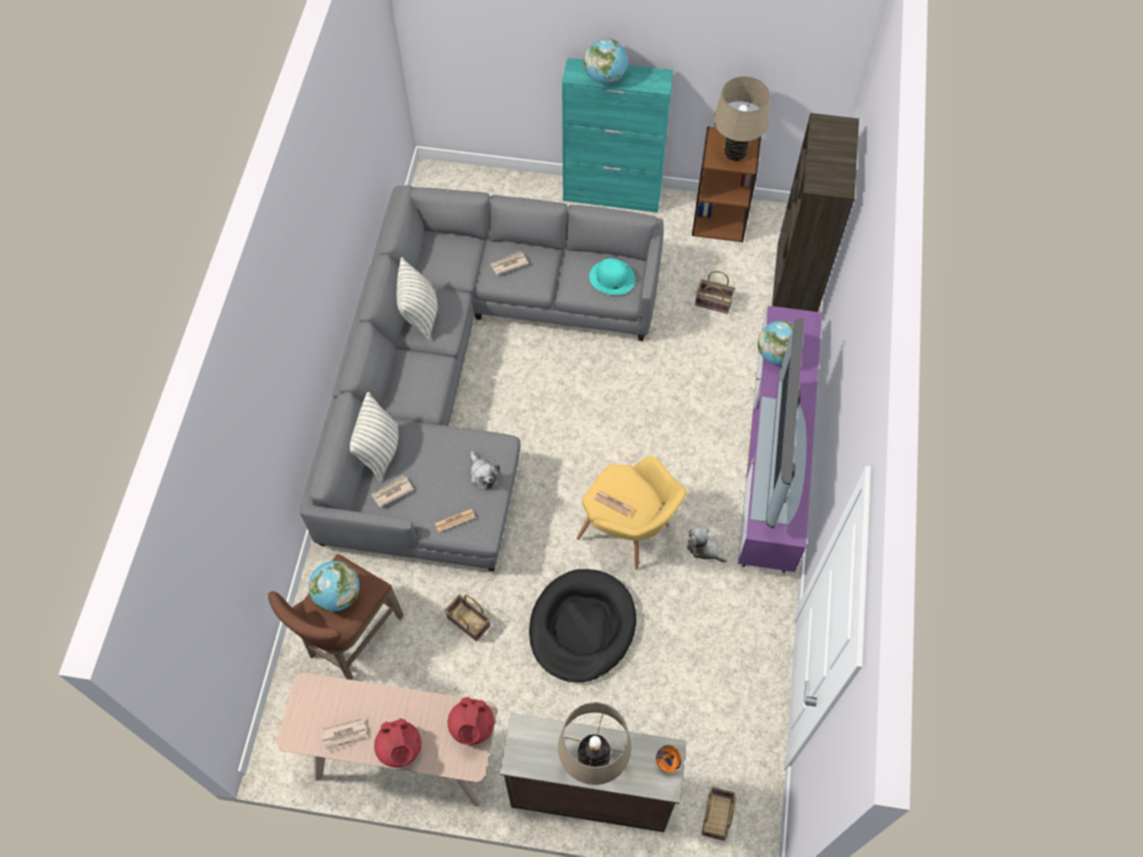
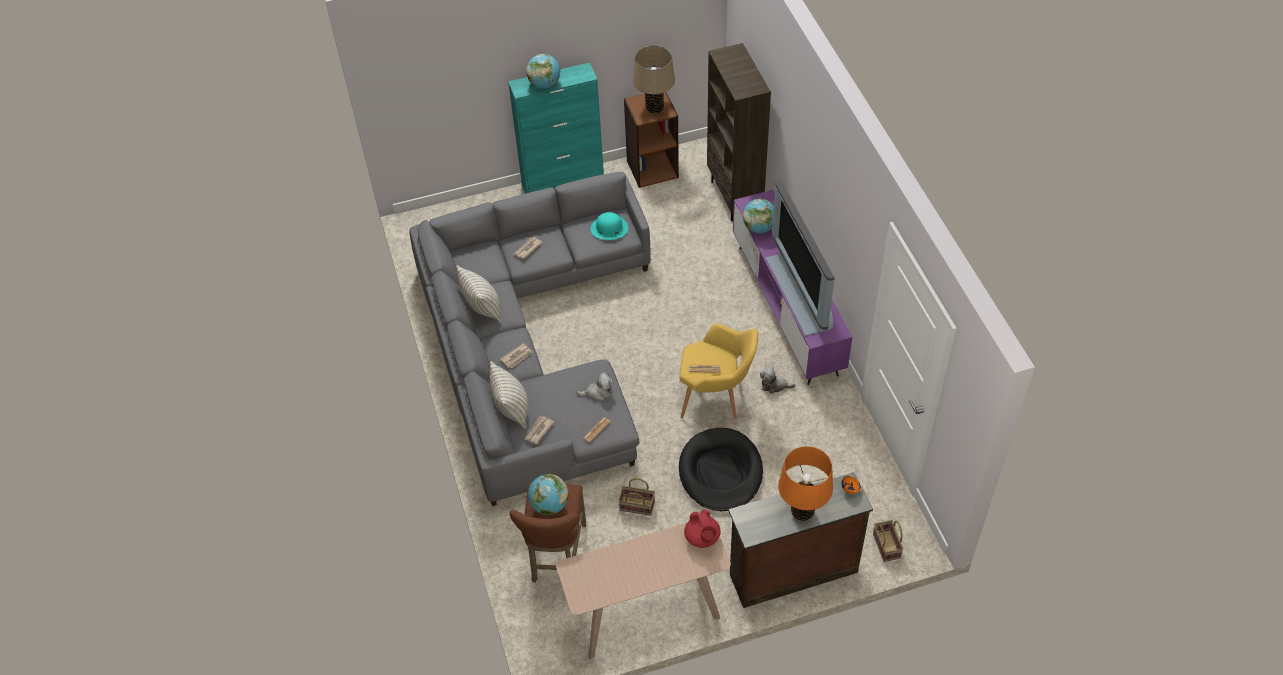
camera: 25 degrees left, 10 degrees down
(345, 735) = (617, 584): newspaper -> newspaper (517, 357)
(400, 748) = (661, 574): red teapot -> none
(483, 474) = (598, 392): plush toy -> plush toy turned 45 degrees counterclockwise
(593, 762) = (802, 512): beige table lamp -> orange table lamp
(714, 302) = (682, 224): basket -> none

